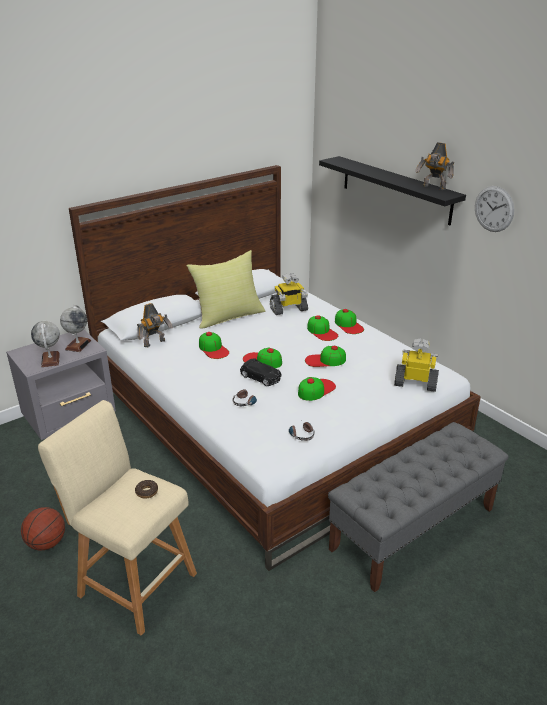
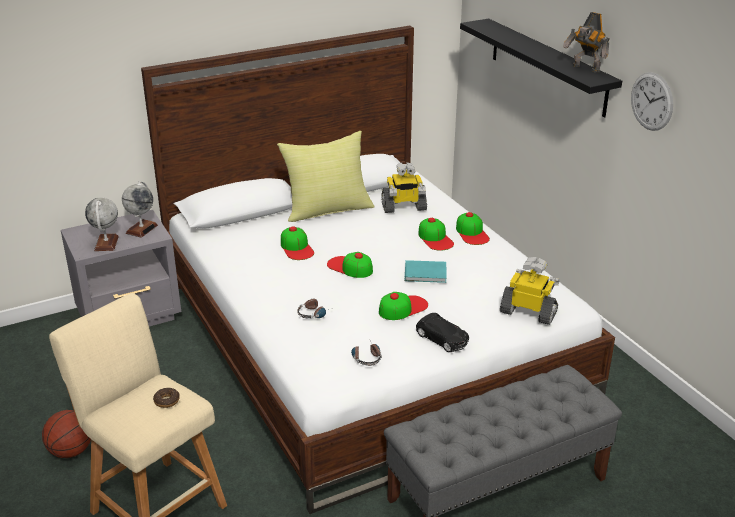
camera: 10 degrees right, 0 degrees up
(155, 343) = (231, 235): toy robot -> none
(261, 377) = (341, 287): black toy car -> black toy car (442, 339)
(325, 360) = (426, 274): cap -> turquoise book

